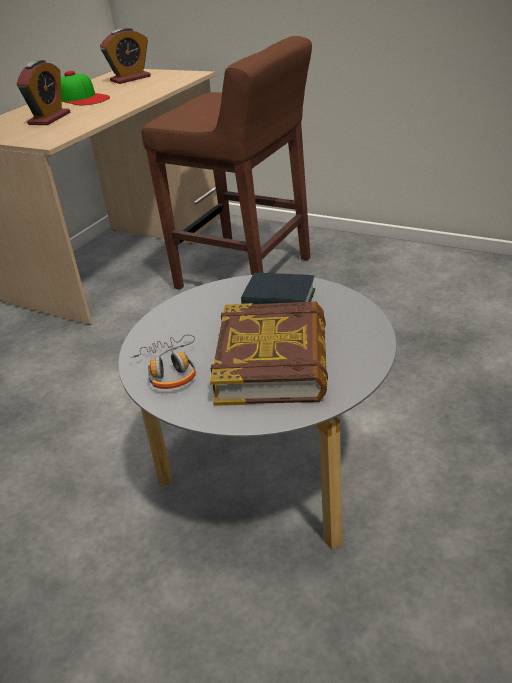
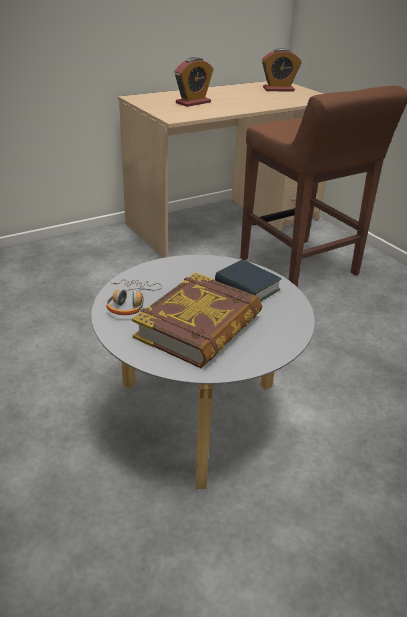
camera: 25 degrees right, 0 degrees up
(82, 98) = (230, 94): cap -> none

